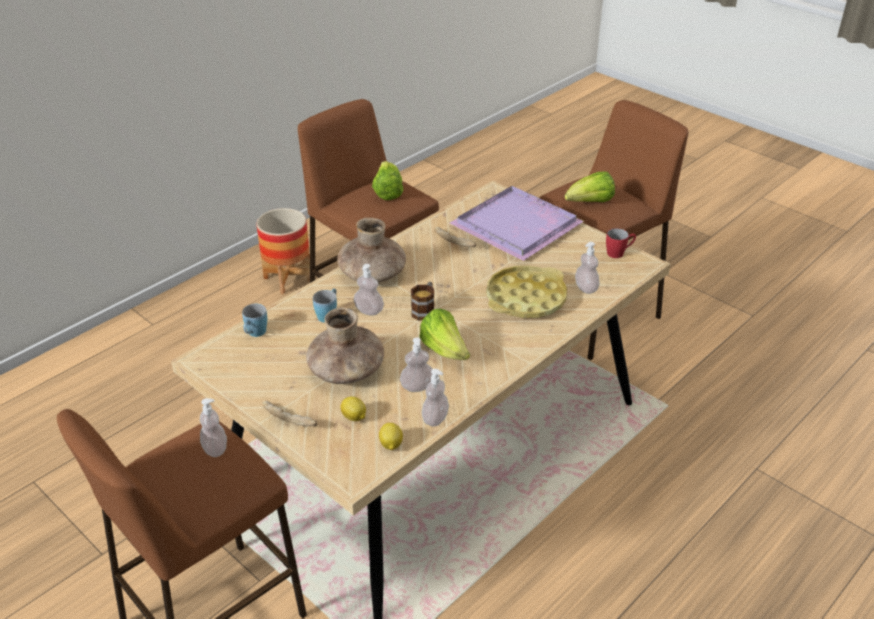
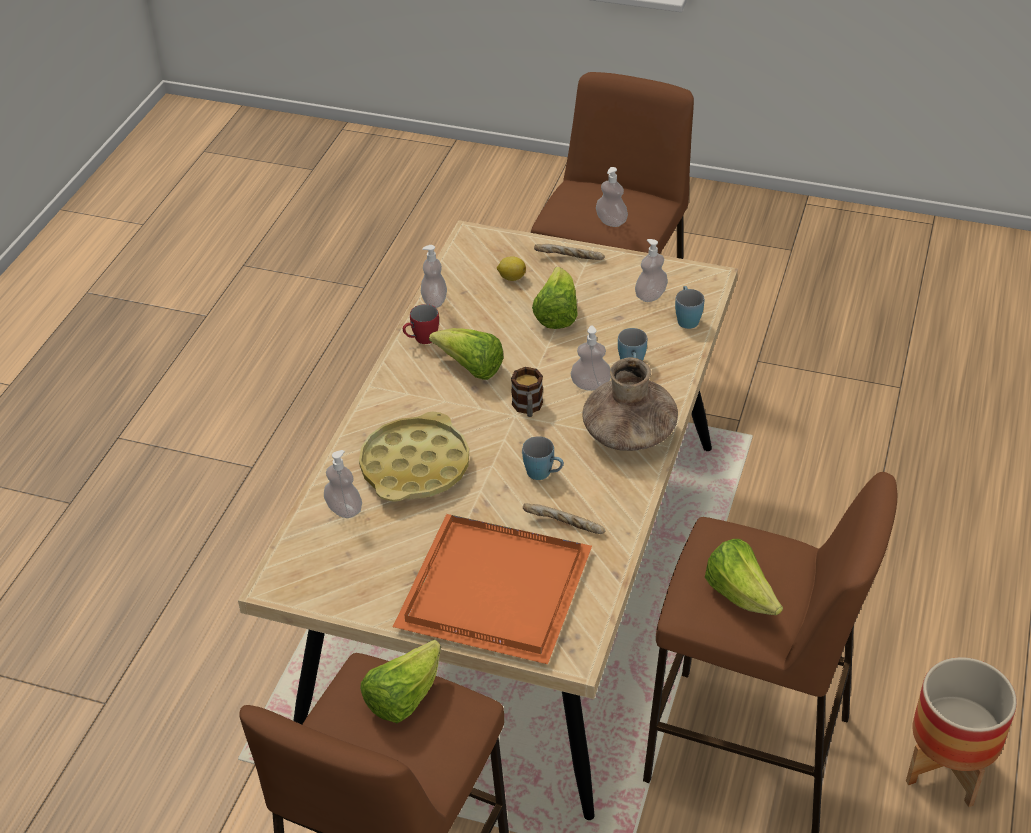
camera: 155 degrees right, 5 degrees up
(346, 371) = (556, 314): brown vase -> lettuce
(391, 445) = (459, 267): lemon -> none
(417, 387) = (472, 323): soap dispenser -> soap dispenser (650, 296)
(445, 269) = (544, 474): none -> blue mug
(519, 225) = (491, 592): purple tray -> orange tray
(619, 253) = (319, 591): red mug -> red mug (421, 339)

